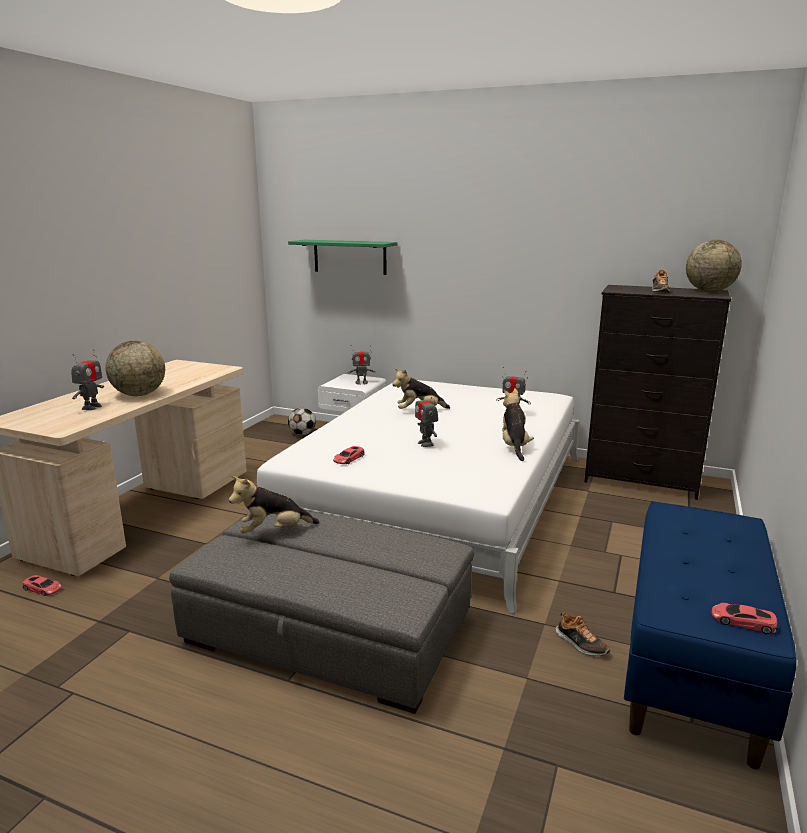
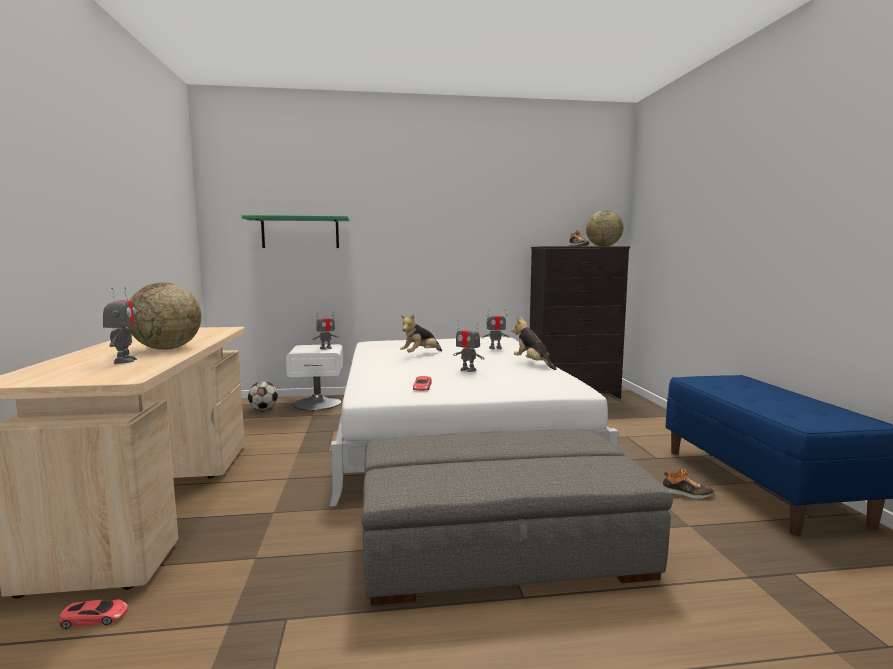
camera: 30 degrees left, 10 degrees down
(274, 531) = (425, 453): plush toy -> none
(742, 621) = (844, 418): red toy car -> none

